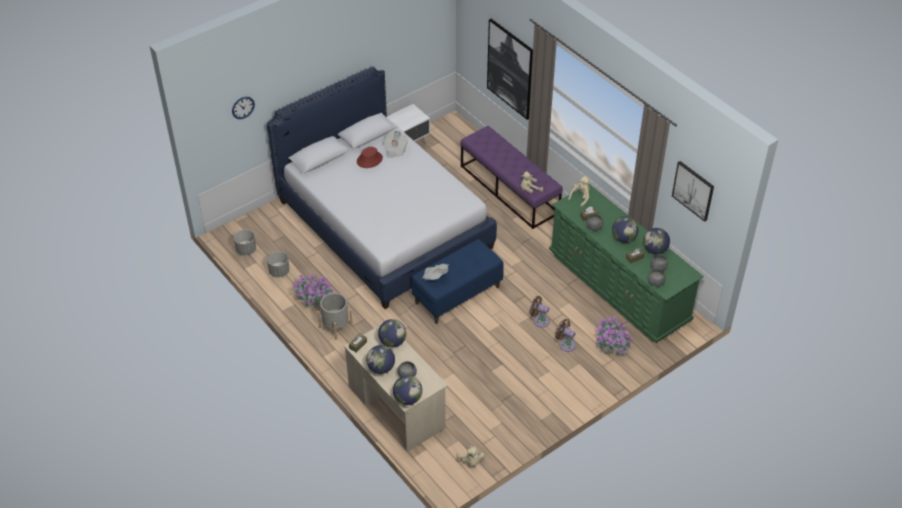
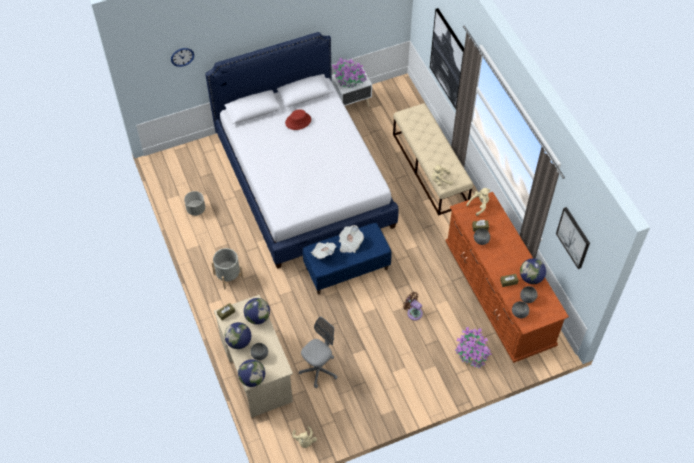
camera: 15 degrees right, 10 degrees up
(246, 250) = (174, 180): grey planter -> none
(315, 298) = (218, 243): potted plant -> potted plant (349, 80)
(395, 150) = (324, 115): newspaper -> newspaper (350, 243)
(462, 393) = (318, 370): none -> grey office chair
(509, 190) = (430, 169): purple bench -> beige bench
(565, 344) = (429, 342): brown fan -> none
(618, 287) = (498, 295): green dresser -> brown dresser
(623, 238) = (505, 258): globe -> none

